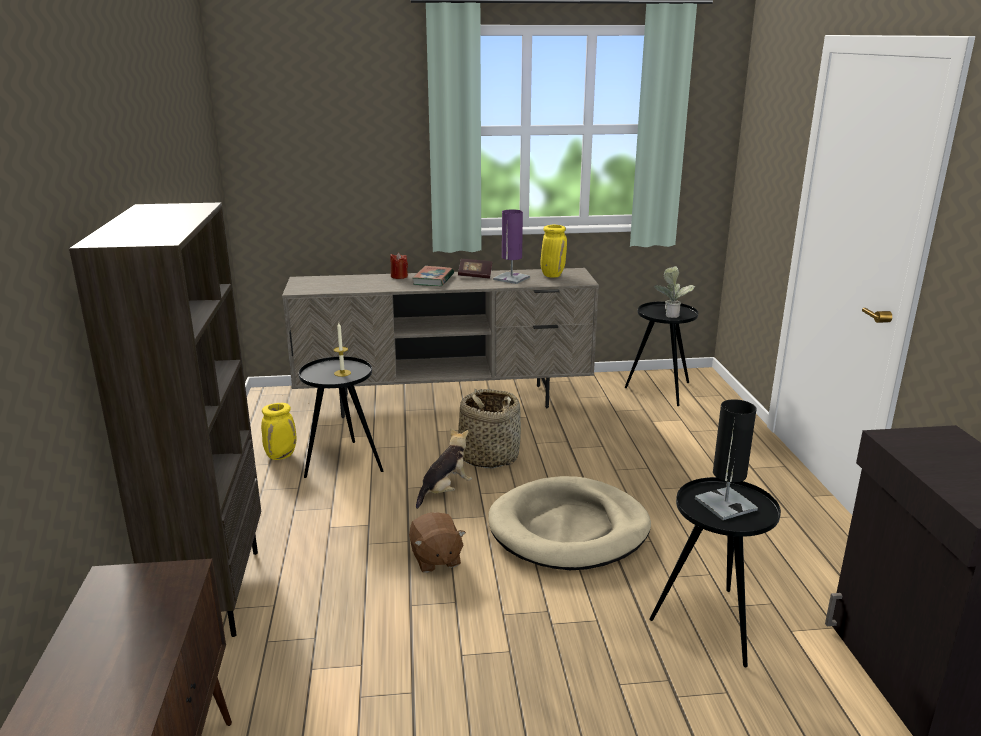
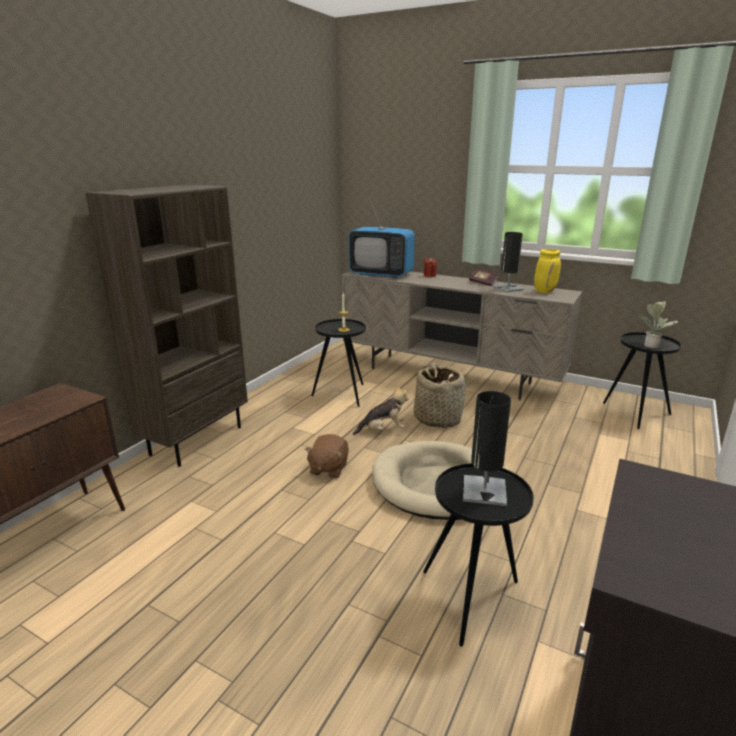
camera: 35 degrees right, 0 degrees up
(281, 455) = (314, 380): yellow vase -> none
(336, 285) = (381, 274): none -> television
(433, 279) = (449, 280): book -> none
(511, 278) = (507, 288): purple table lamp -> black table lamp

